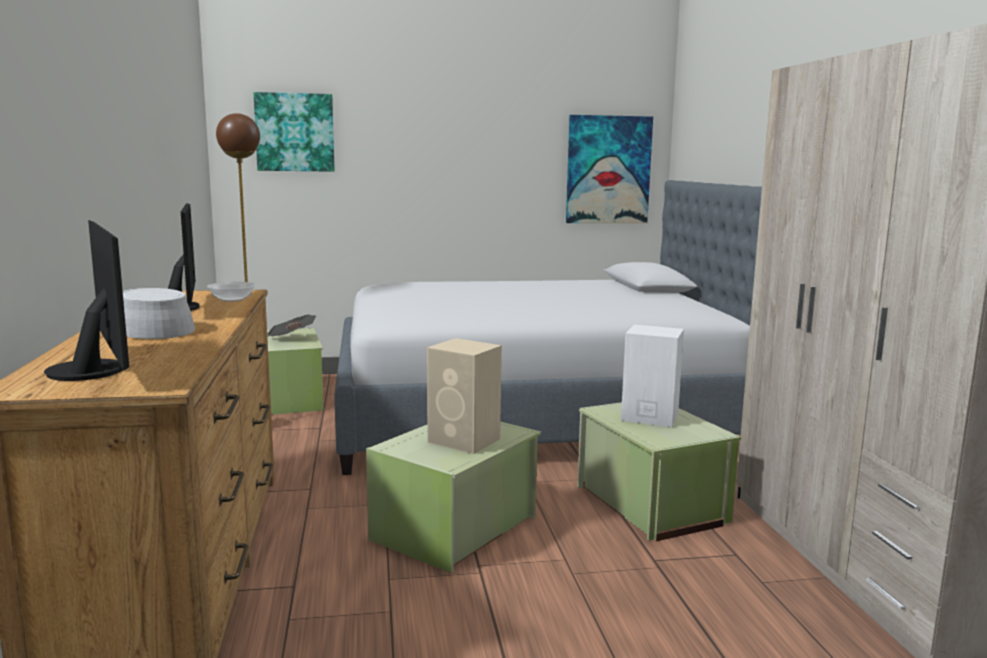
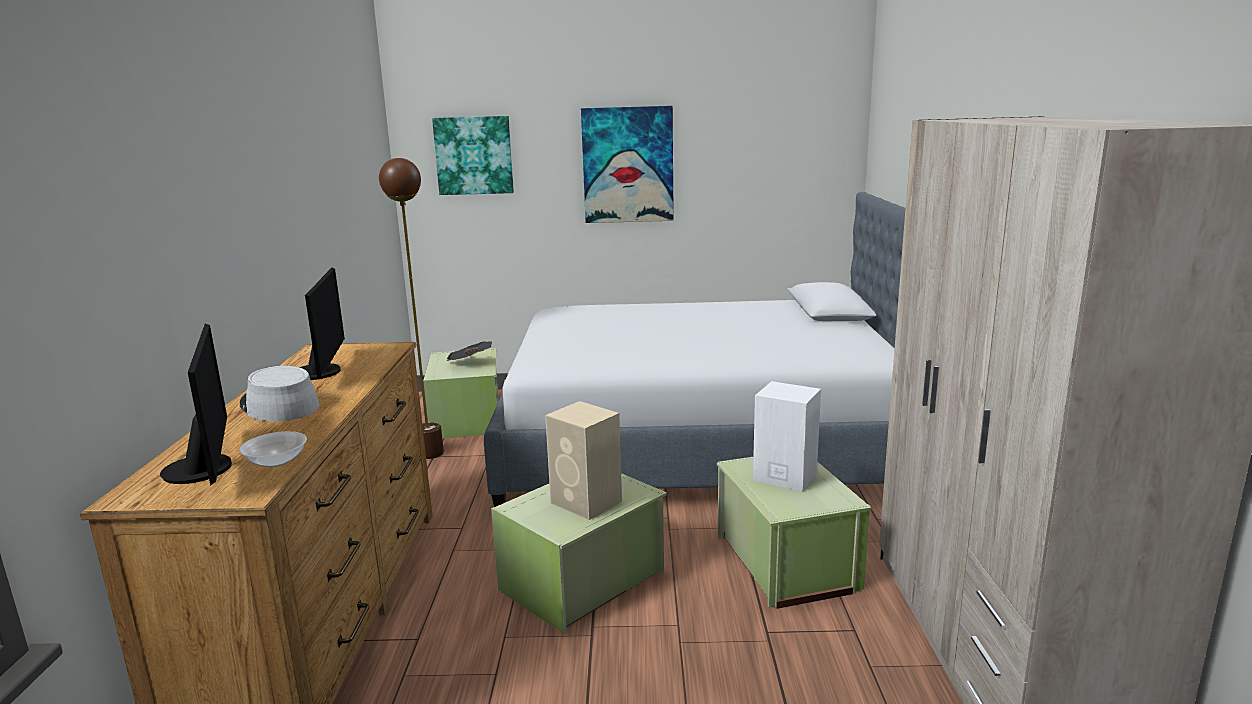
camera: 10 degrees right, 5 degrees up
(232, 299) = (375, 359): bowl -> bowl (276, 461)
(608, 170) = (797, 180): picture -> picture (628, 165)

